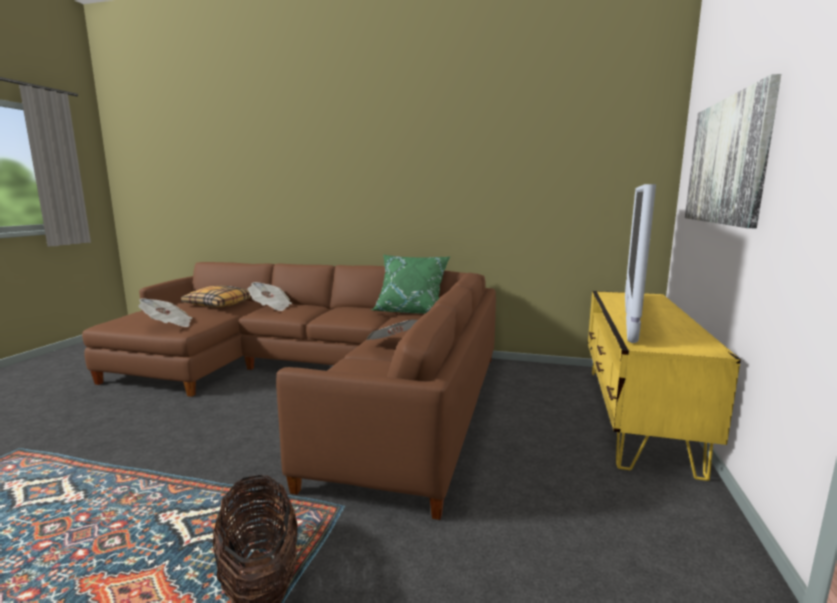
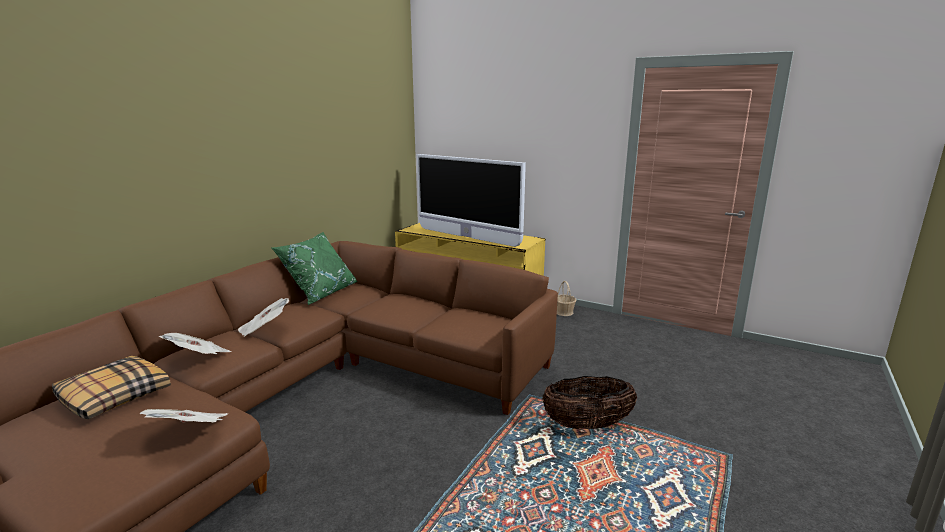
camera: 75 degrees left, 5 degrees up
(392, 344) = (418, 307): newspaper -> newspaper (264, 329)
(693, 521) = (564, 312): none -> basket
(726, 161) = (492, 142): picture -> none

